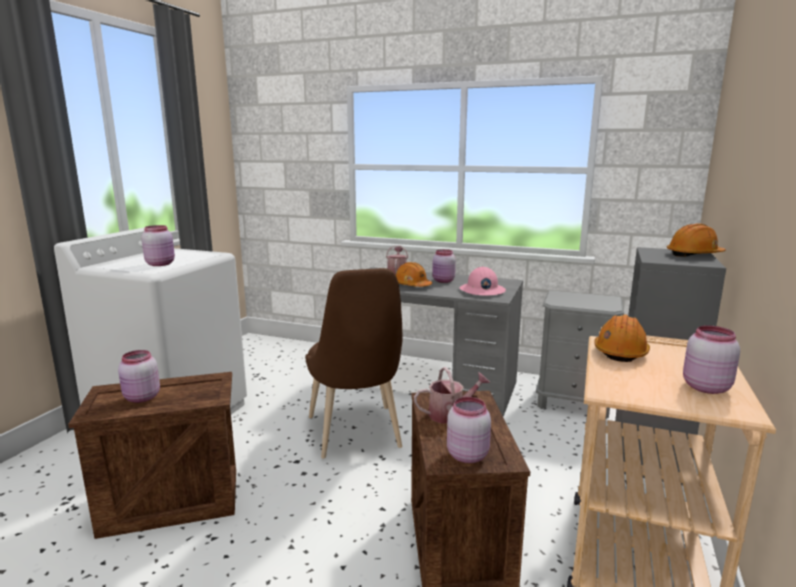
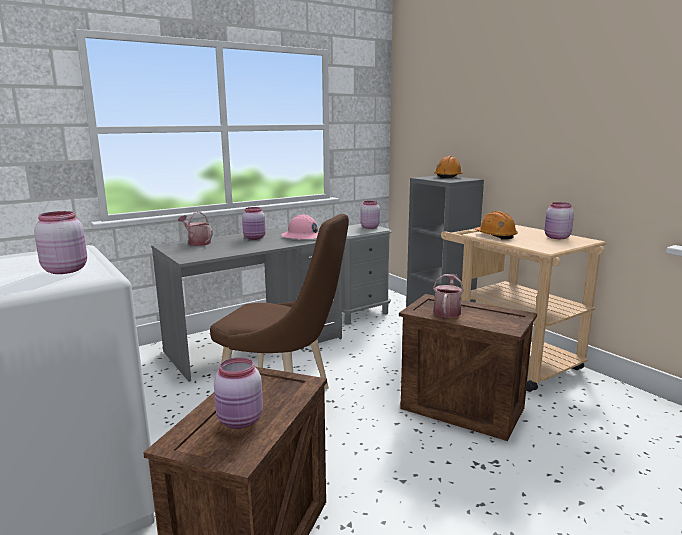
camera: 55 degrees left, 0 degrees up
(412, 285) = (245, 246): orange hard hat -> none
(467, 454) = (505, 321): pink jar -> pink jar (369, 227)

